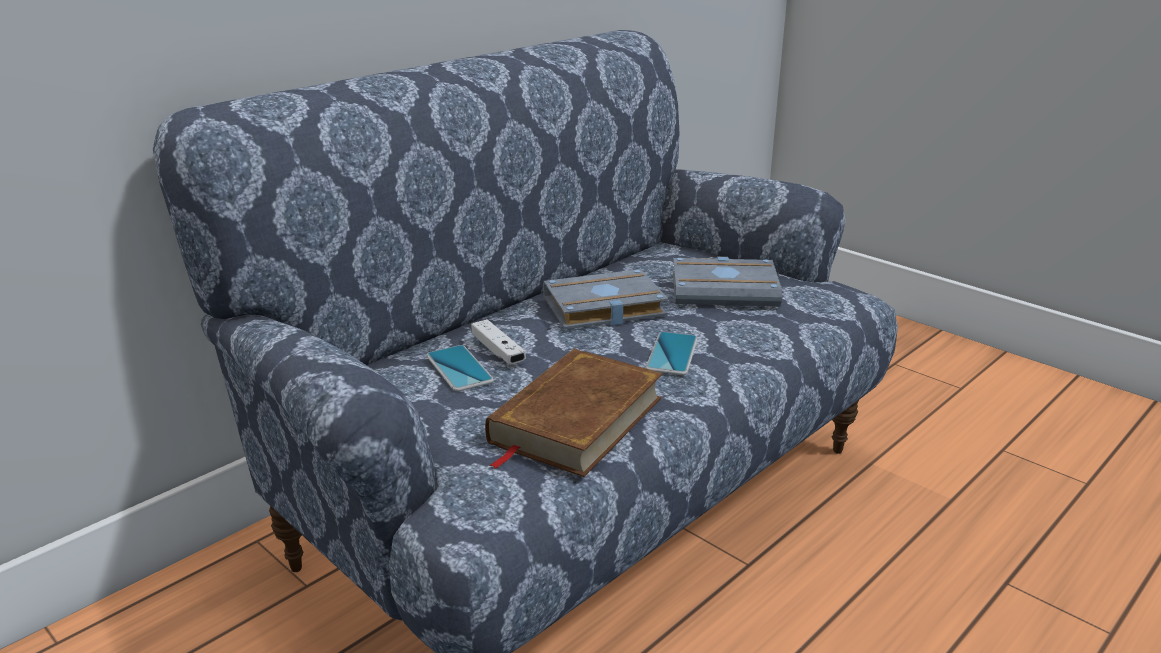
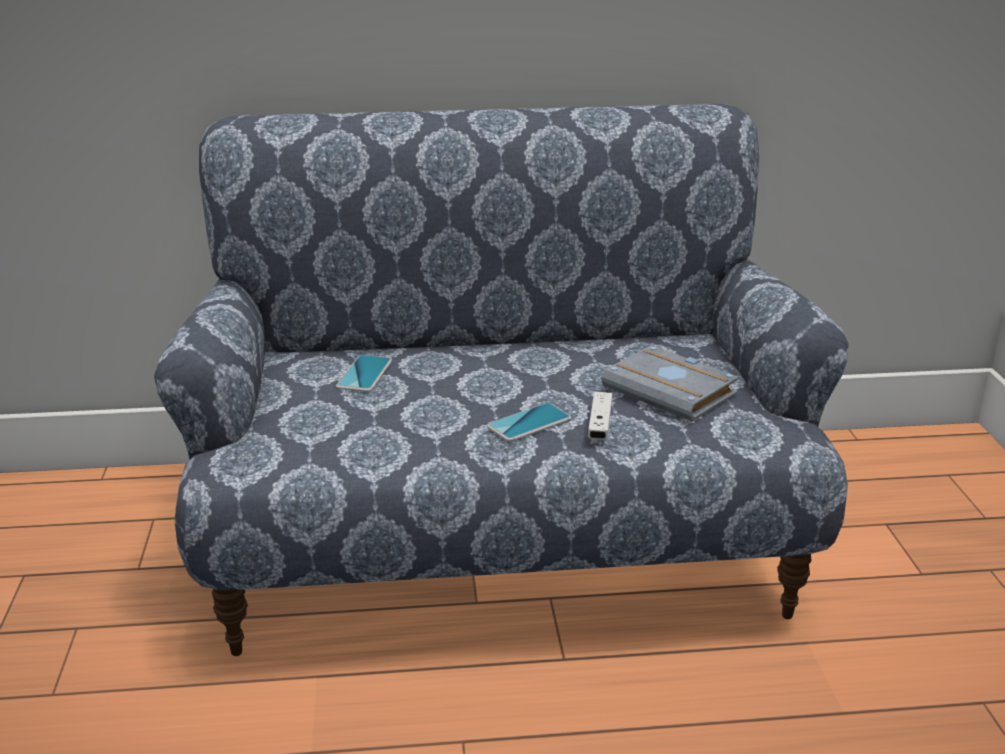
camera: 40 degrees right, 0 degrees up
(498, 351) = (410, 372): white game controller -> white game controller (600, 425)
(575, 420) = (377, 439): brown book -> none
(602, 309) = (540, 370): grey book -> none

